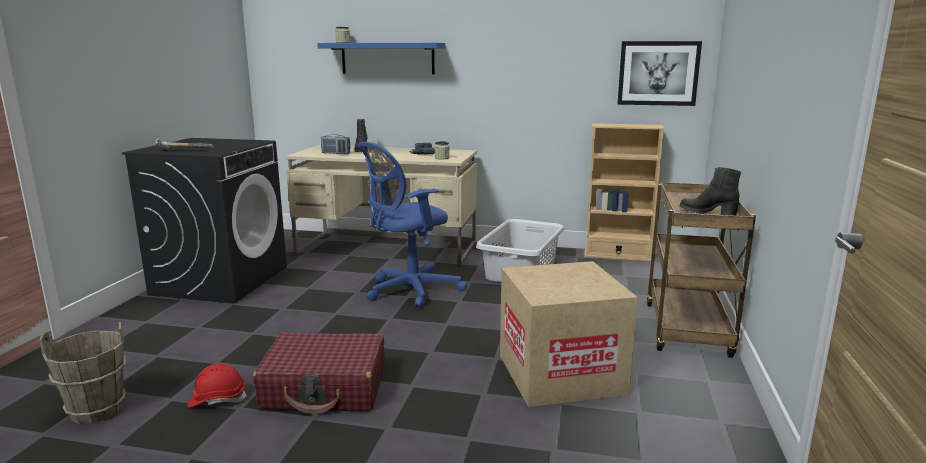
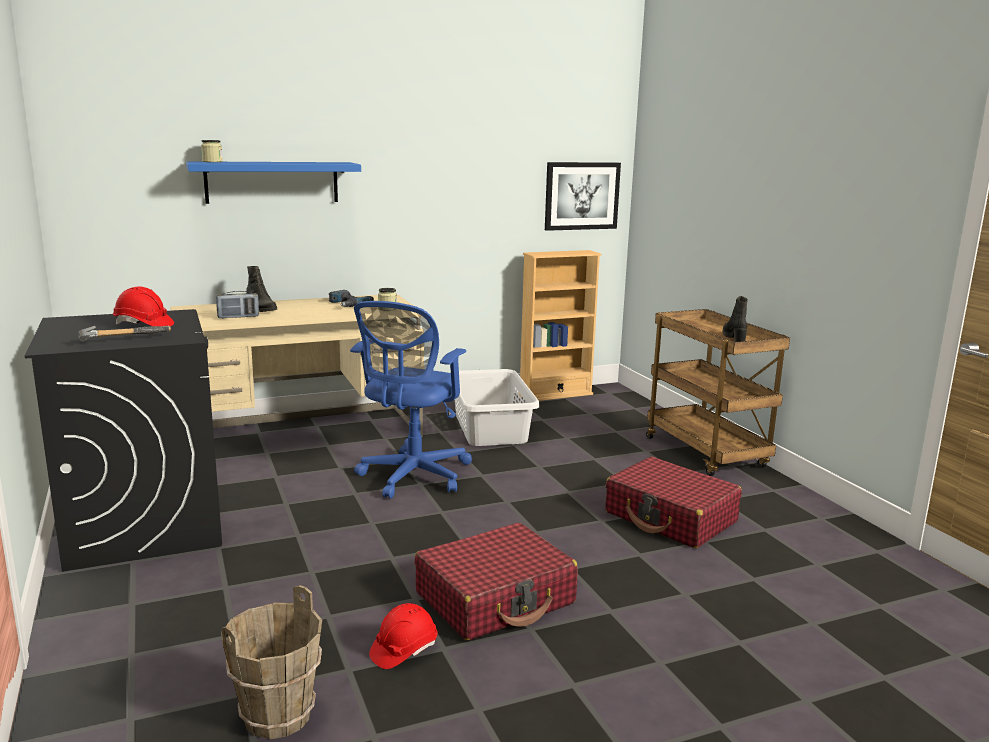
camera: 35 degrees left, 0 degrees up
(220, 145) = (143, 325): none -> red hard hat
(560, 374) = (670, 517): cardboard box -> red suitcase
(707, 213) = (734, 338): black boot -> black boot turned 90 degrees clockwise

